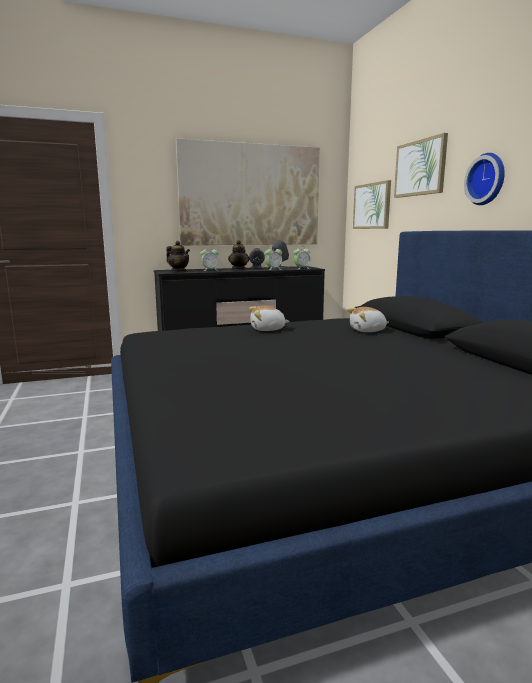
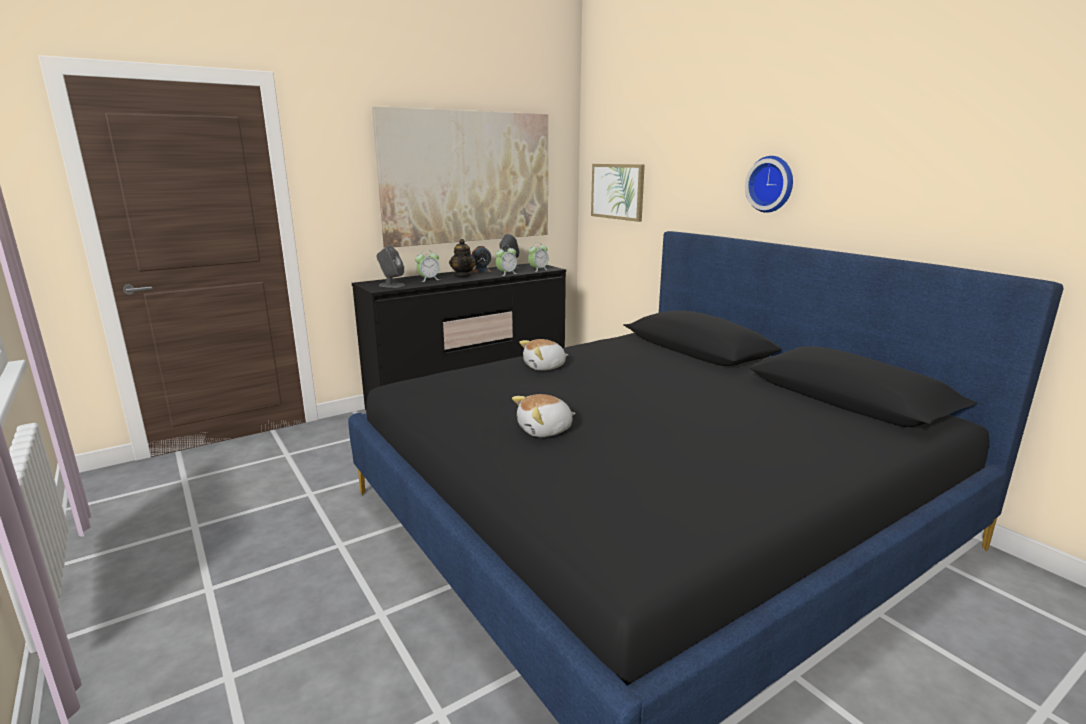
camera: 15 degrees left, 5 degrees up
(178, 271) = (391, 285): teapot -> grey speaker
(368, 331) = (655, 359): plush toy -> plush toy (545, 430)
(420, 168) = (685, 156): picture -> none

